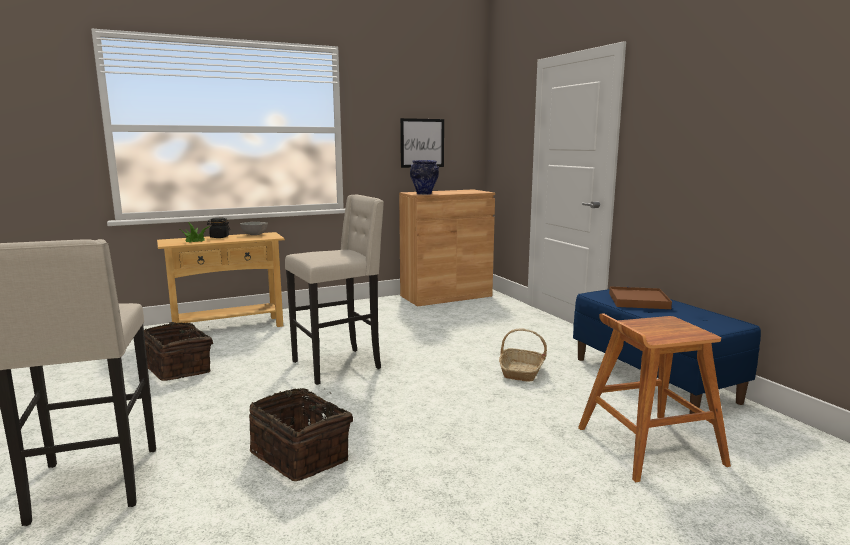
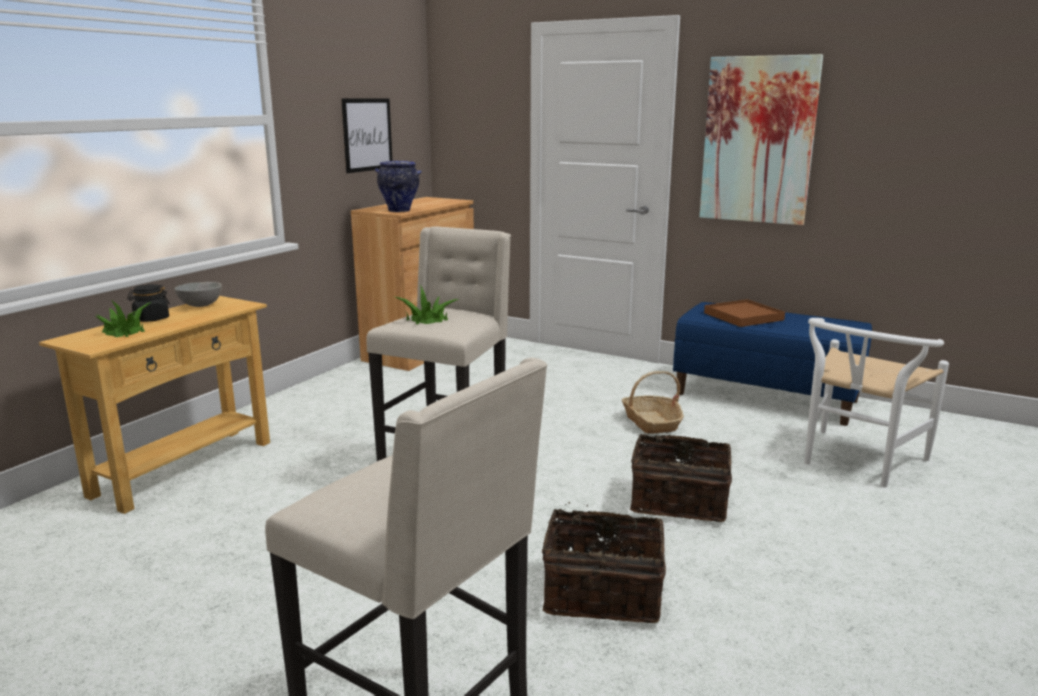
camera: 35 degrees left, 5 degrees up
(180, 368) = (223, 550): basket -> basket (678, 502)
(322, 253) = (427, 319): none -> potted plant
(647, 446) = (855, 462): brown stool -> white chair
(675, 145) = (758, 140): none -> picture

